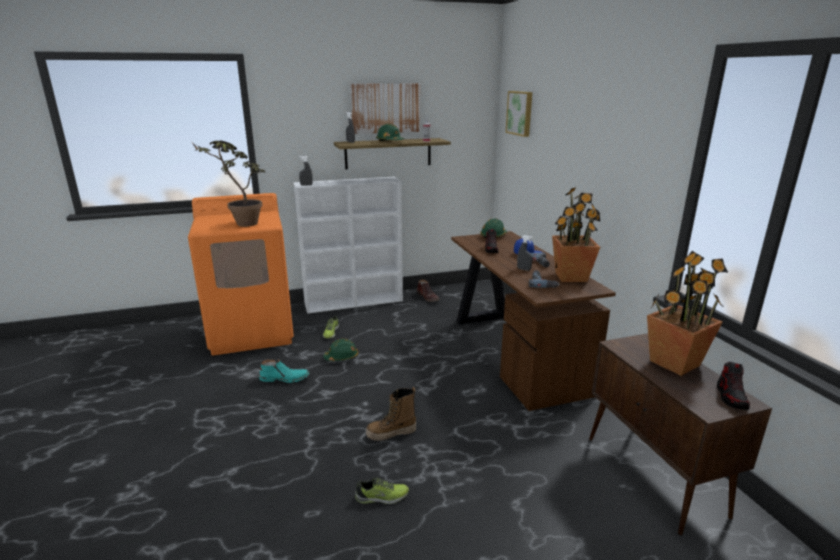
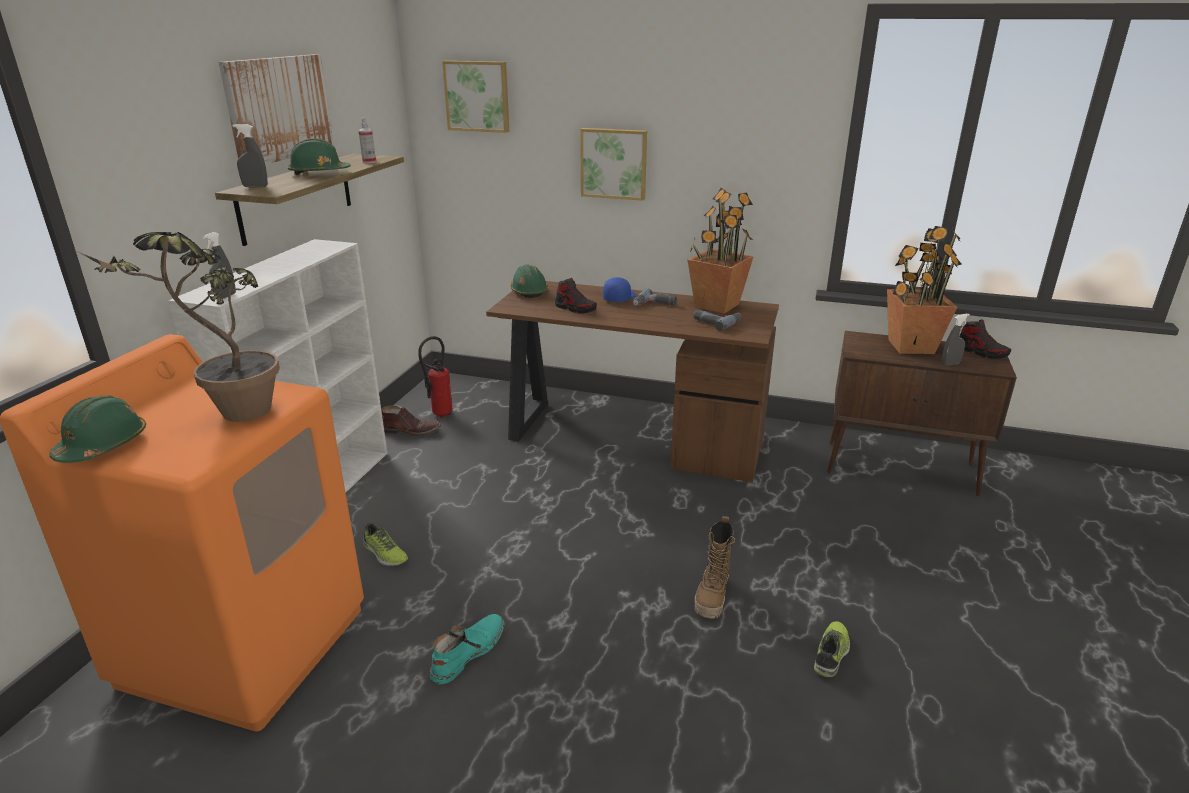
camera: 55 degrees left, 5 degrees up
(341, 357) = (476, 570): green hard hat -> green hard hat (103, 446)
(451, 297) = (439, 415): none -> fire extinguisher
(524, 269) = (664, 316): grey spray bottle -> grey spray bottle (950, 364)
(567, 164) = (614, 163): none -> picture

